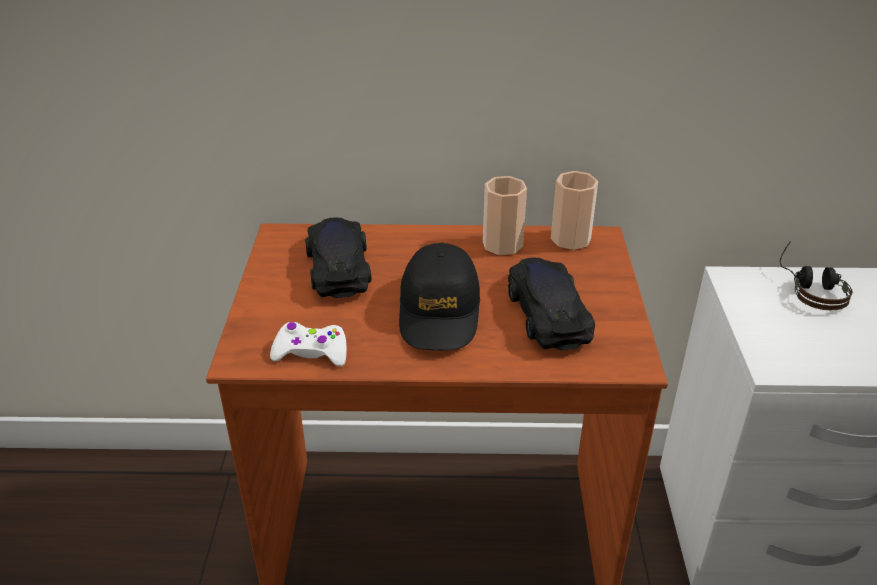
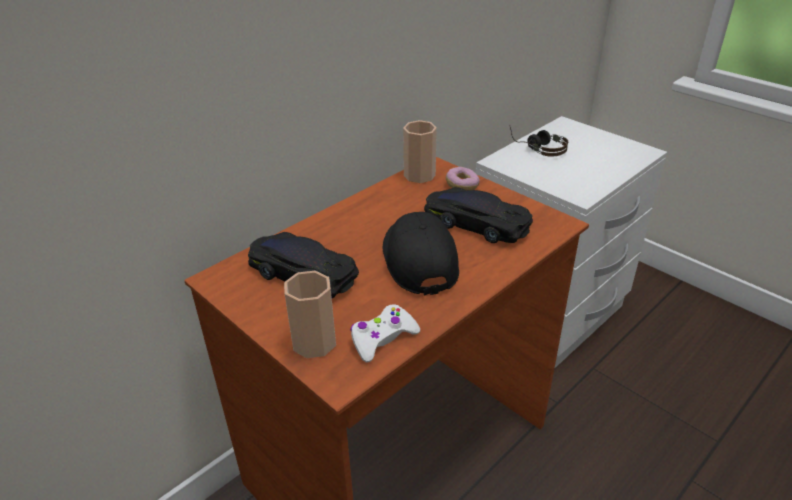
camera: 45 degrees left, 0 degrees up
(439, 311) = (418, 260): black cap -> black cap turned 150 degrees counterclockwise
(502, 244) = (386, 199): cup -> cup (314, 342)
(595, 271) = (462, 186): none -> donut

